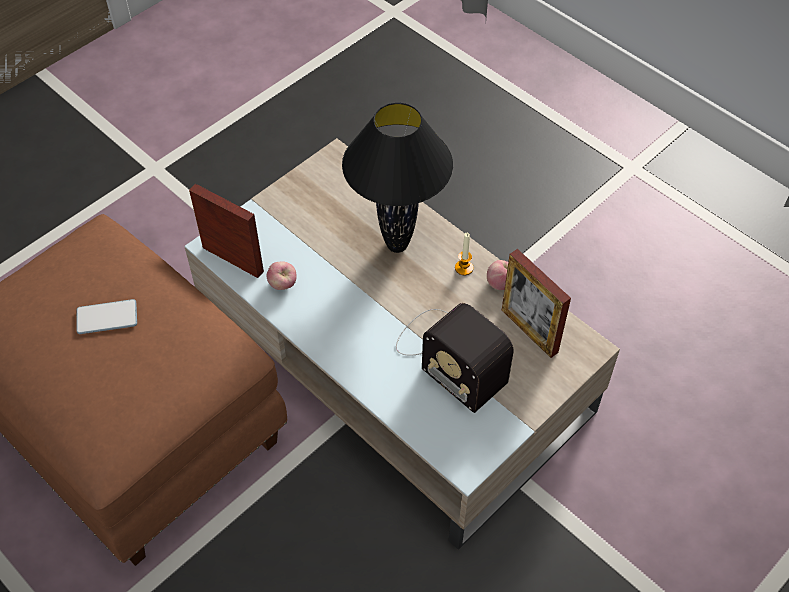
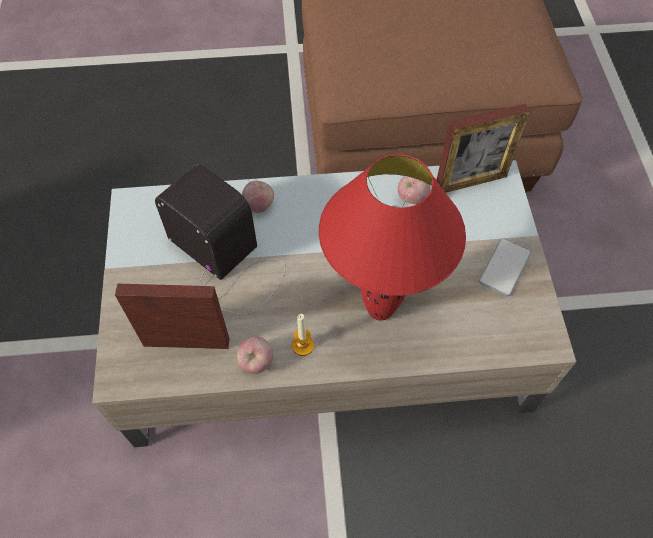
camera: 130 degrees right, 5 degrees up
(107, 317) = (442, 29): phone -> phone (504, 267)
(381, 375) = (259, 205): none -> apple
(397, 244) = (381, 311): black table lamp -> red table lamp
(449, 355) = (228, 262): radio -> radio turned 45 degrees clockwise

